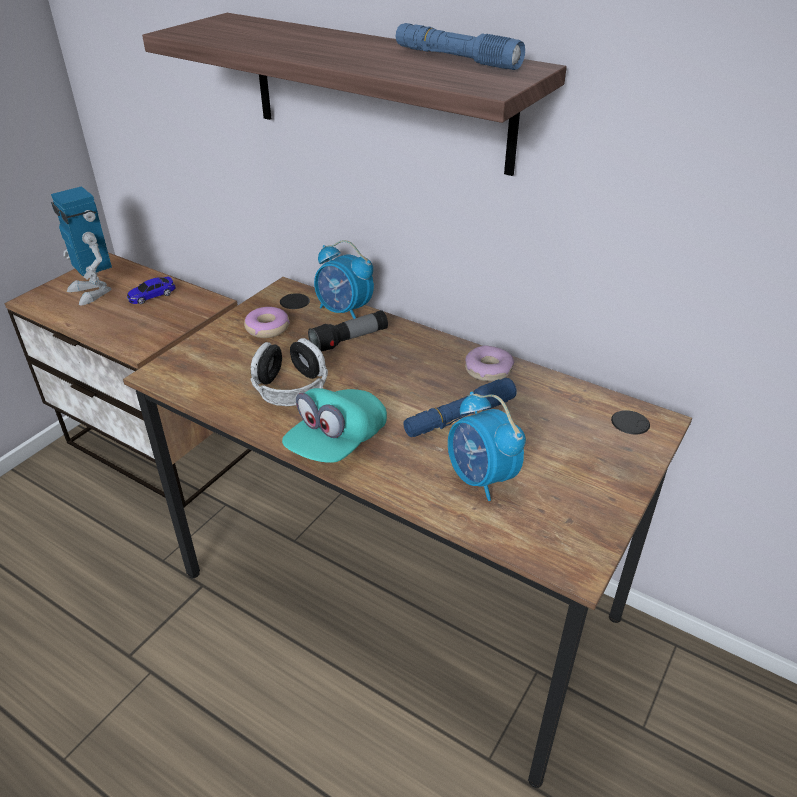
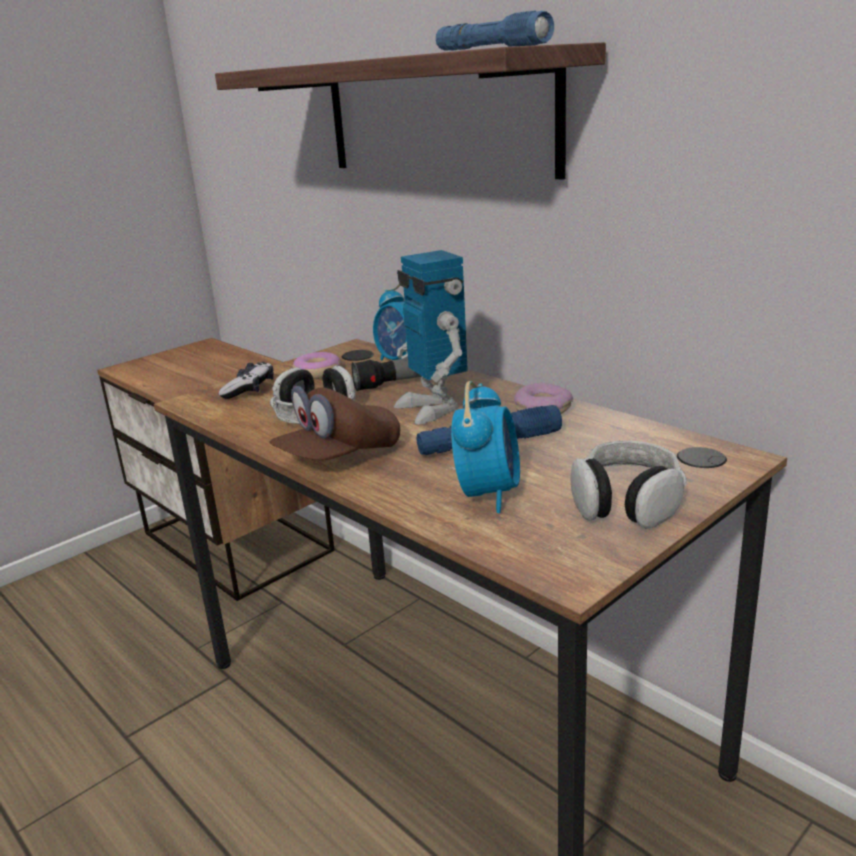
camera: 15 degrees right, 15 degrees down
(94, 291) = (182, 363): toy robot -> toy robot (433, 408)
(152, 296) = (234, 367): toy car -> none
(211, 355) = (249, 390): none -> game controller
(337, 442) = (339, 457): turquoise cap -> brown cap
(481, 478) = (488, 494): alarm clock -> alarm clock turned 150 degrees counterclockwise
(590, 479) = (626, 502): none -> headphones

